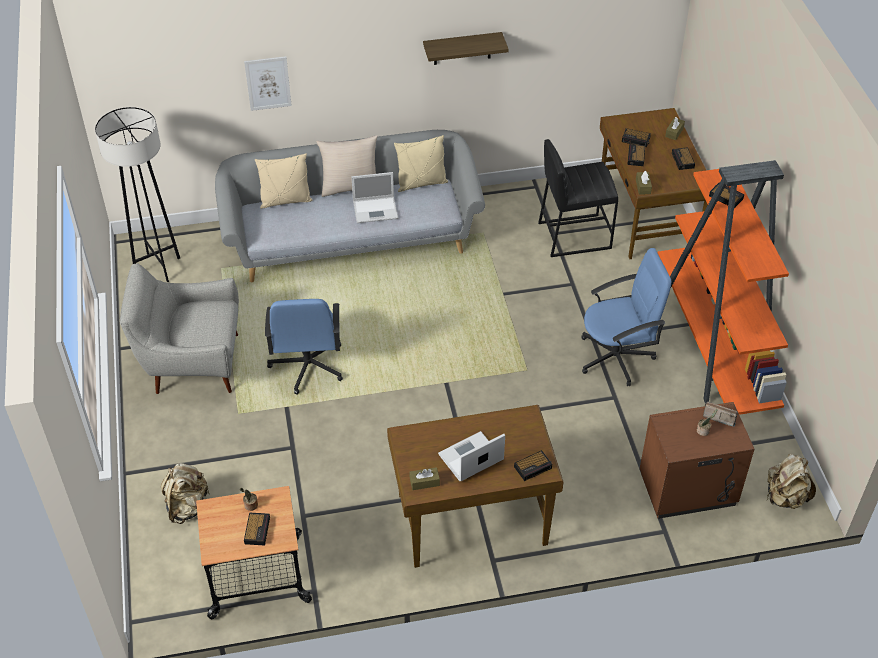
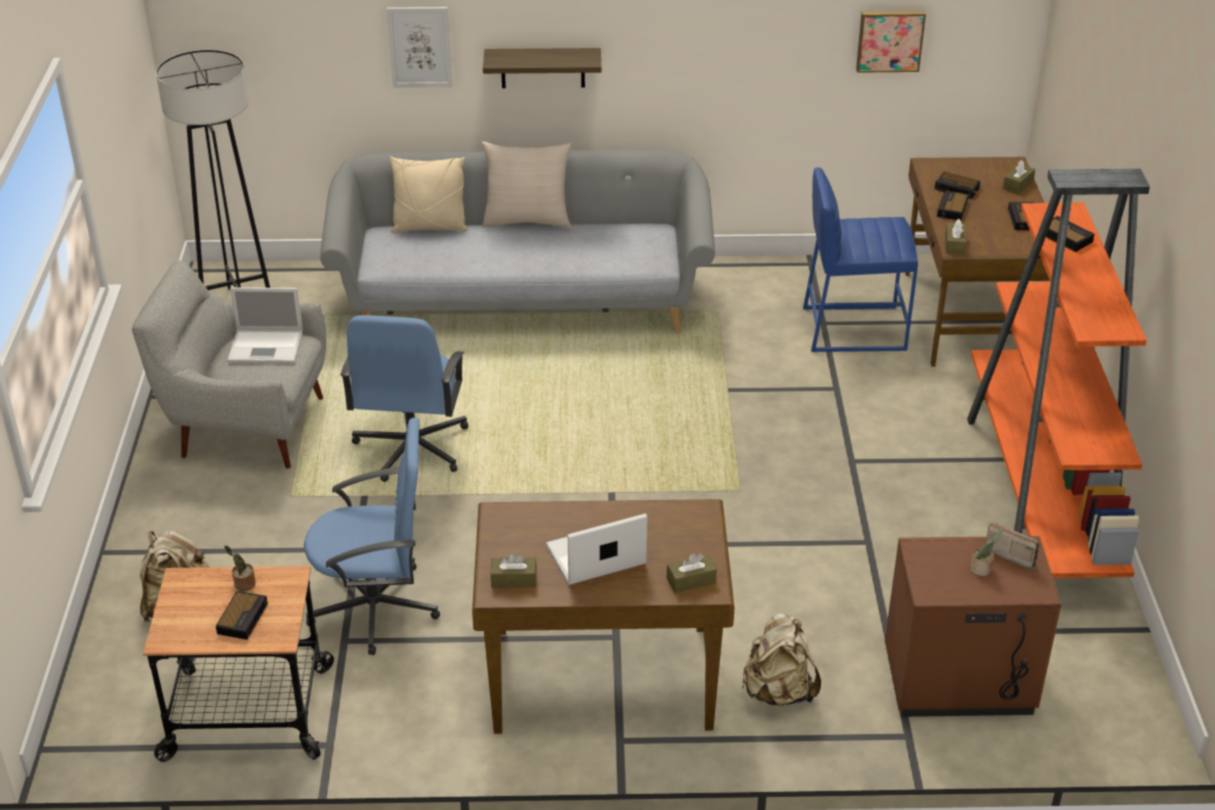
camera: 10 degrees right, 10 degrees down
(376, 209) = (556, 249): laptop -> laptop (267, 346)
(421, 183) = (631, 225): beige pillow -> none
(462, 48) = (706, 25): shelf -> shelf (543, 67)
(533, 467) = (691, 580): alarm clock -> brown tissue box
(573, 235) = (853, 328): black stool -> blue stool
(584, 44) = (890, 40): none -> picture
(616, 357) = (883, 489): blue office chair -> blue office chair (376, 608)
(785, 497) = (1118, 713): beige backpack -> beige backpack (778, 691)

